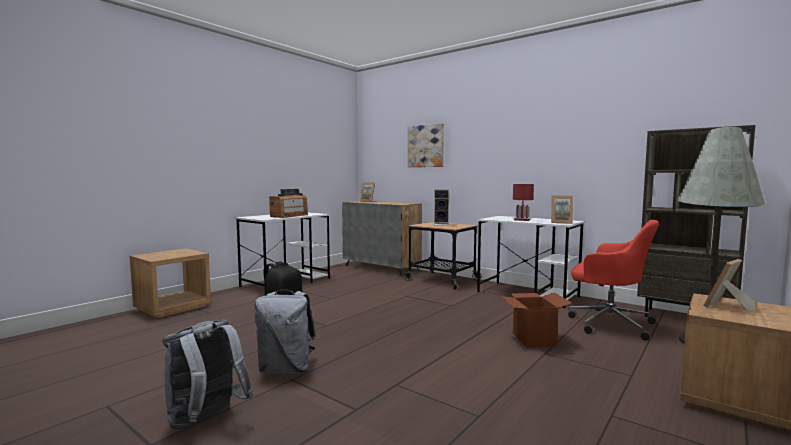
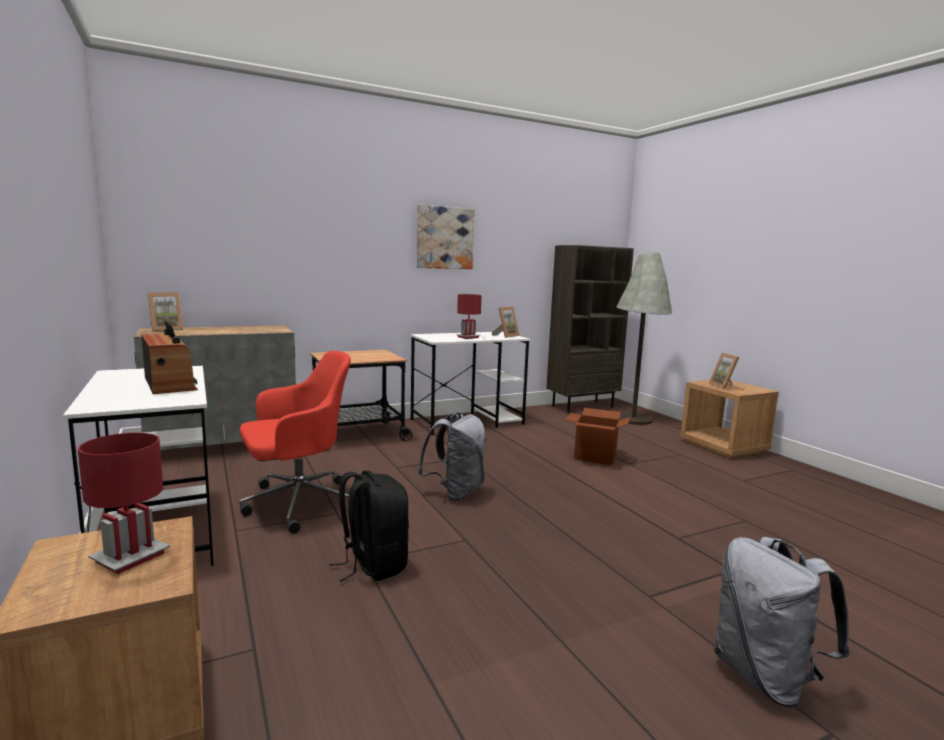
camera: 65 degrees left, 5 degrees up
(174, 254) = (131, 558): none -> red table lamp
(286, 369) = (615, 595): grey backpack -> grey backpack (455, 493)
(426, 146) = (286, 231): picture -> picture (444, 238)
(441, 224) = (354, 355): speaker -> none
(608, 323) = (574, 425): red office chair -> red office chair (297, 504)

